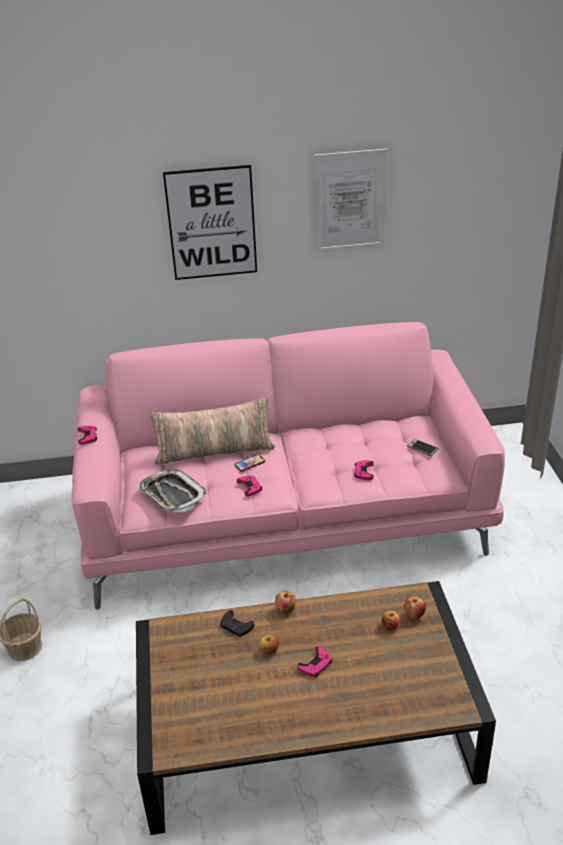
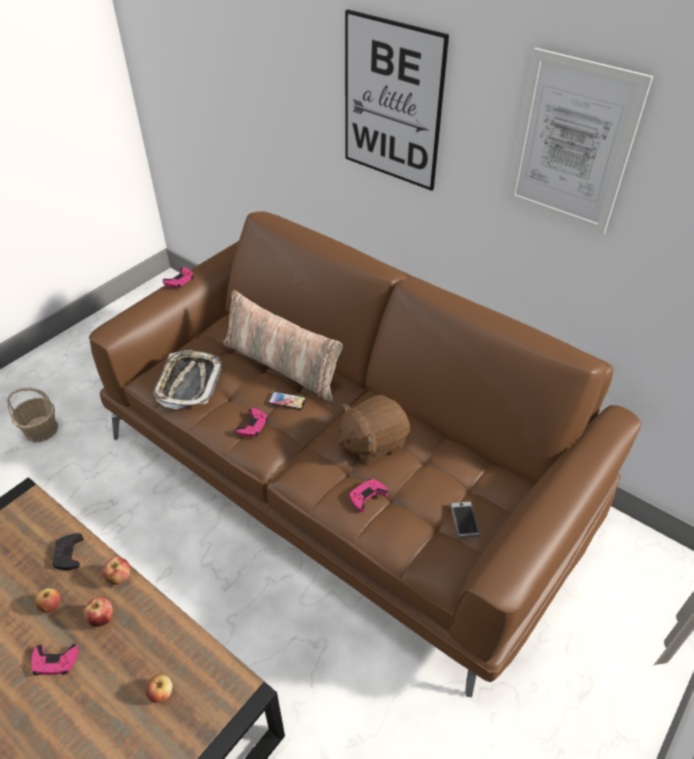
camera: 45 degrees right, 10 degrees up
(285, 513) = (346, 472): pink sofa -> brown sofa
(328, 450) = (372, 442): none -> brown plush toy
(414, 615) = (197, 706): apple -> apple (102, 619)

